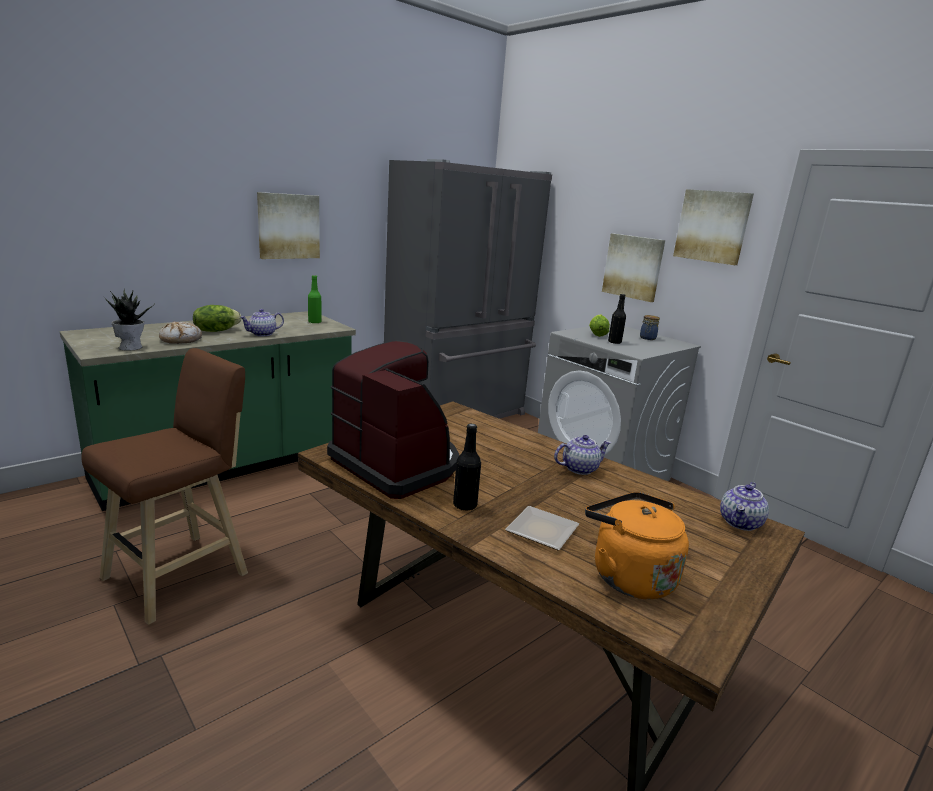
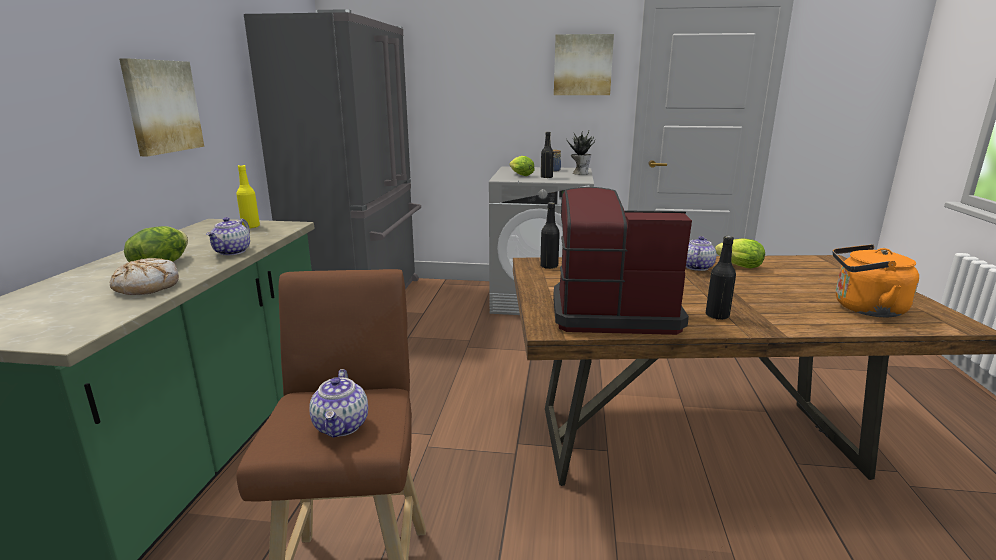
camera: 40 degrees left, 0 degrees up
(131, 347) = (102, 316): potted plant -> potted plant (580, 173)
(314, 322) = (250, 227): green bottle -> yellow bottle
(456, 417) = (549, 266): none -> black bottle
(541, 529) = (780, 308): plate -> none
(625, 485) = (736, 266): none -> lettuce
(633, 267) = (513, 111): picture -> none
(740, 523) = (817, 262): teapot -> teapot (342, 426)

